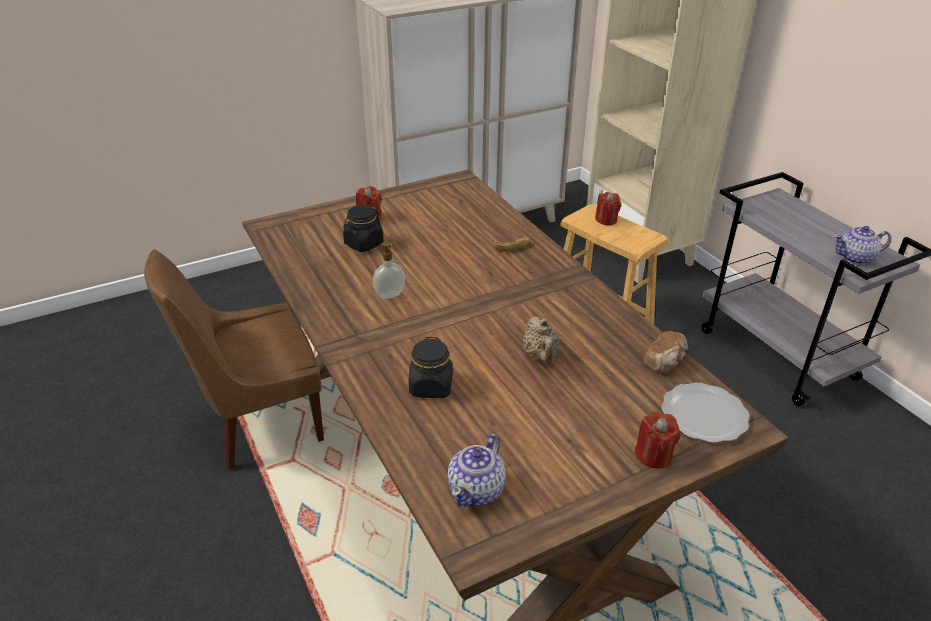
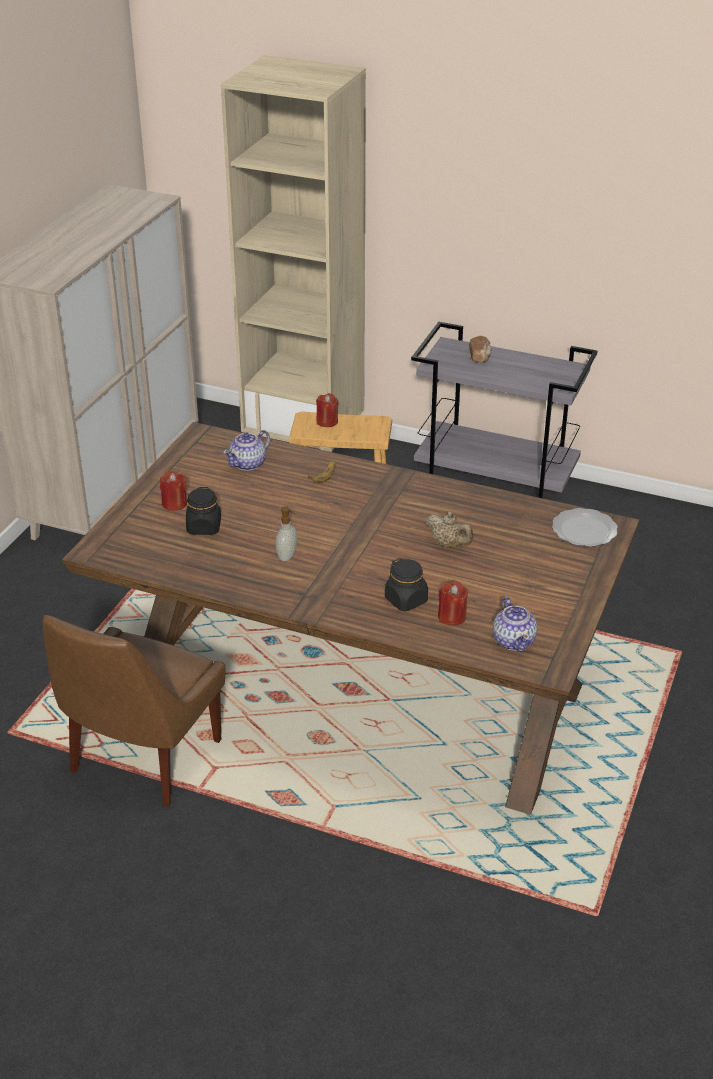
camera: 40 degrees left, 0 degrees up
(653, 455) = (583, 568): red candle -> red candle (452, 617)
(665, 362) = (527, 508): bread -> bread (480, 357)
(856, 258) = (548, 377): teapot -> teapot (248, 464)

